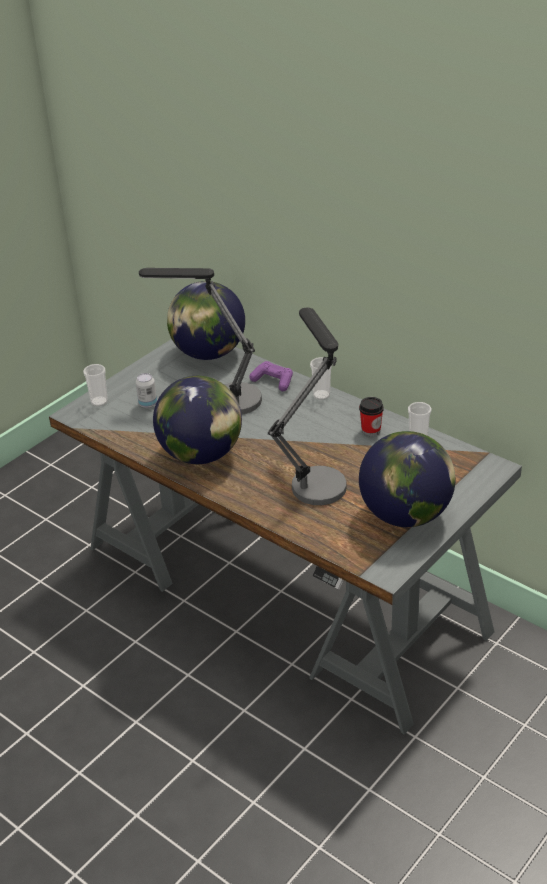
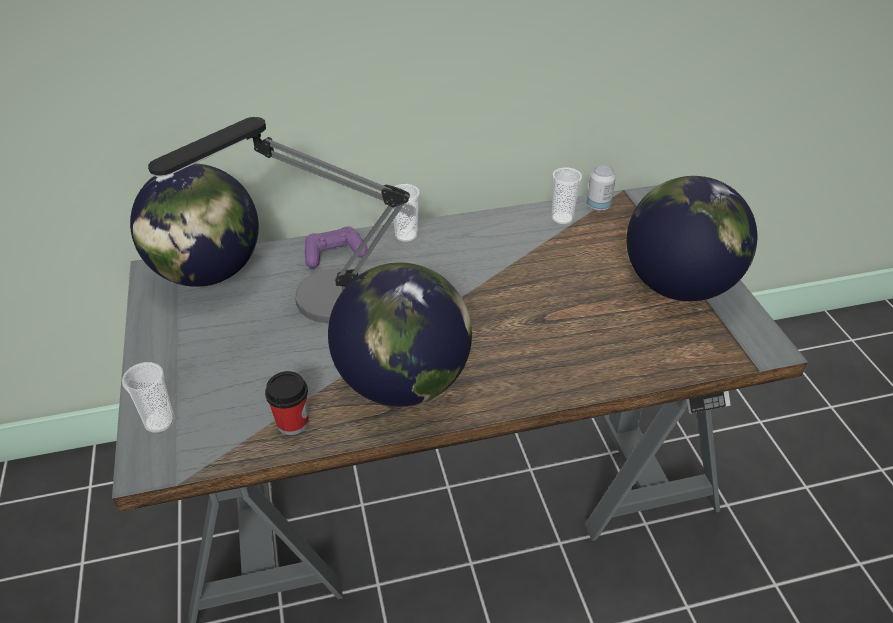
camera: 55 degrees left, 5 degrees up
(148, 404) = (234, 376): can -> can (598, 206)
(316, 476) = (549, 312): table lamp -> none
(371, 430) = (509, 236): cup -> cup (293, 423)

